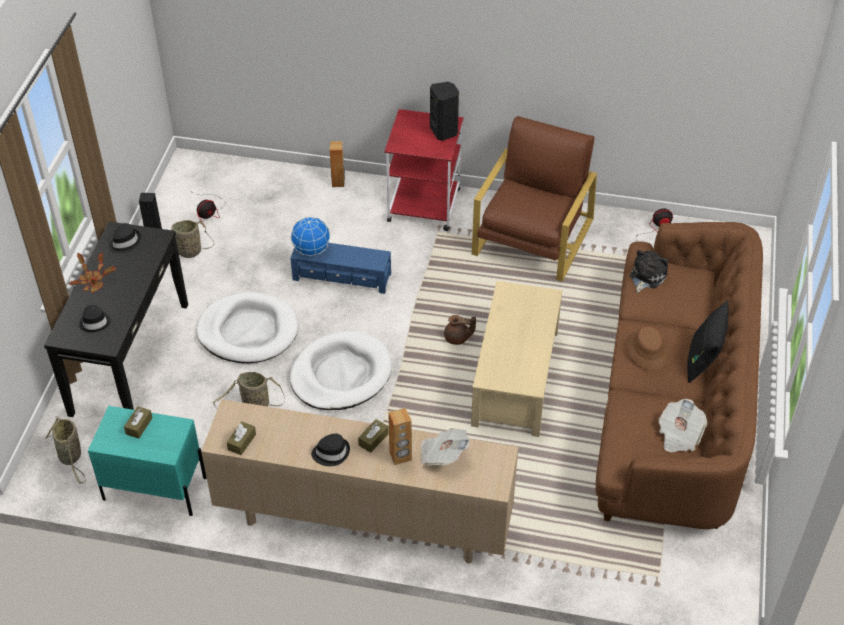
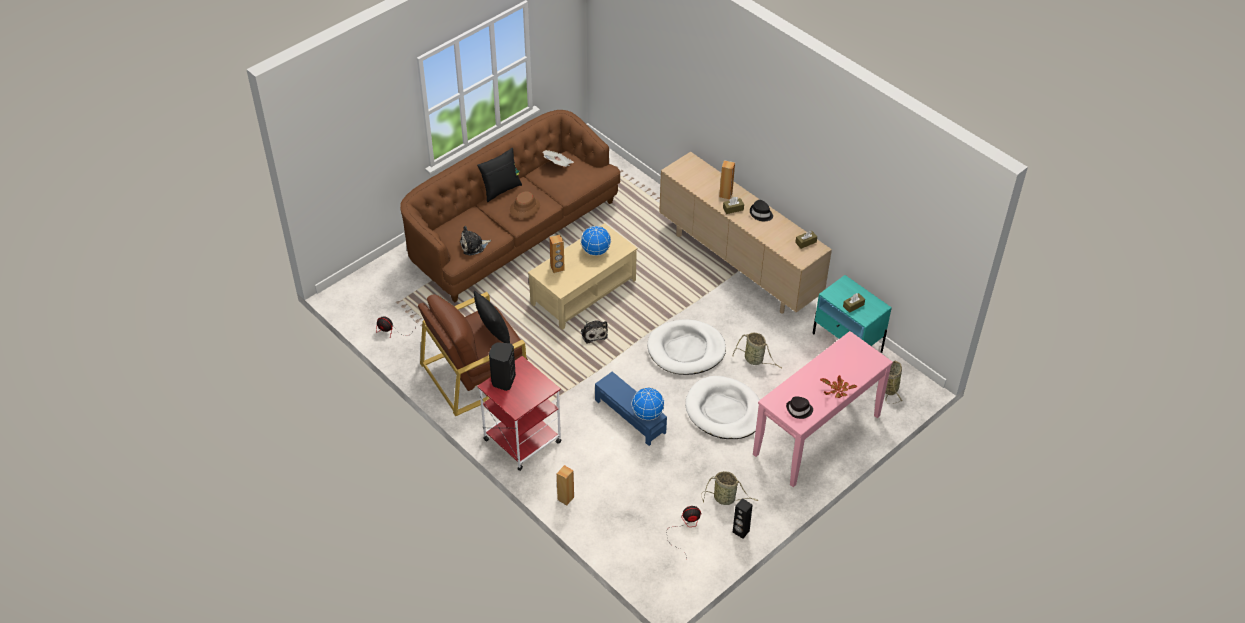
camera: 145 degrees left, 0 degrees up
(95, 322) = (851, 360): black hat -> none
(129, 358) = (817, 435): black console table -> pink console table
(442, 455) = (703, 185): newspaper -> none
(457, 338) = (593, 333): brown teapot -> plush toy
(515, 354) = (596, 251): none -> globe
(520, 204) = (493, 333): none -> black pillow
(535, 311) = (557, 268): none -> brown speaker

